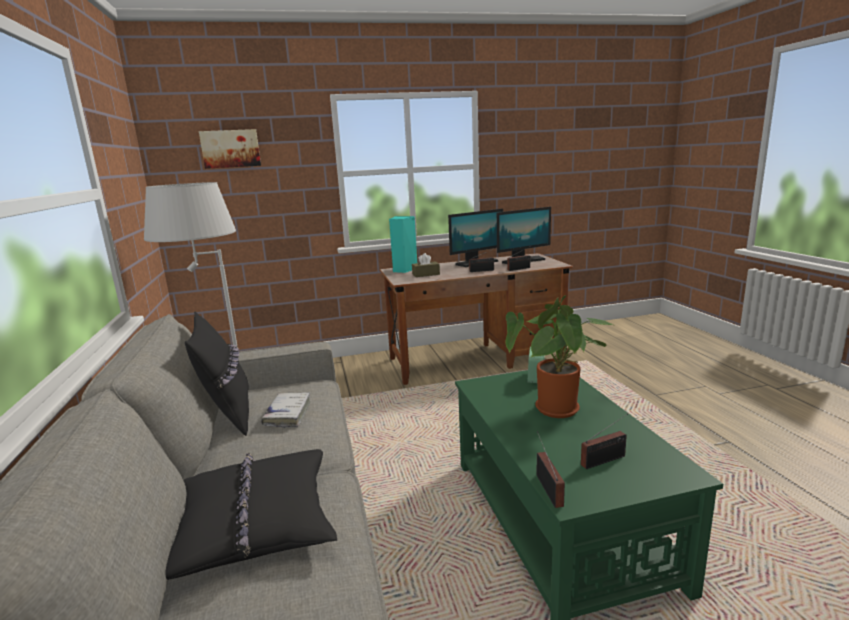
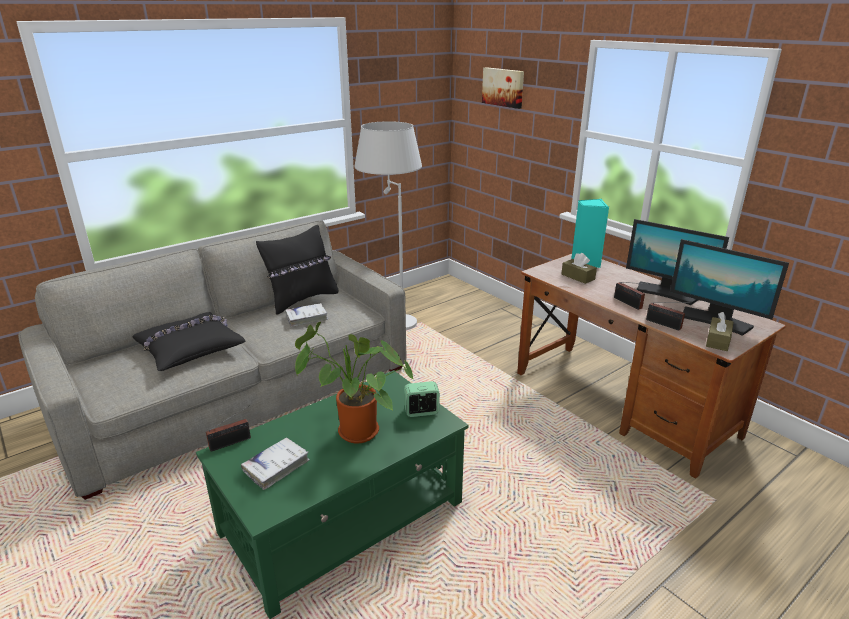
camera: 65 degrees right, 10 degrees up
(548, 264) = (718, 340): none -> brown tissue box
(605, 460) = (276, 467): radio -> white book

